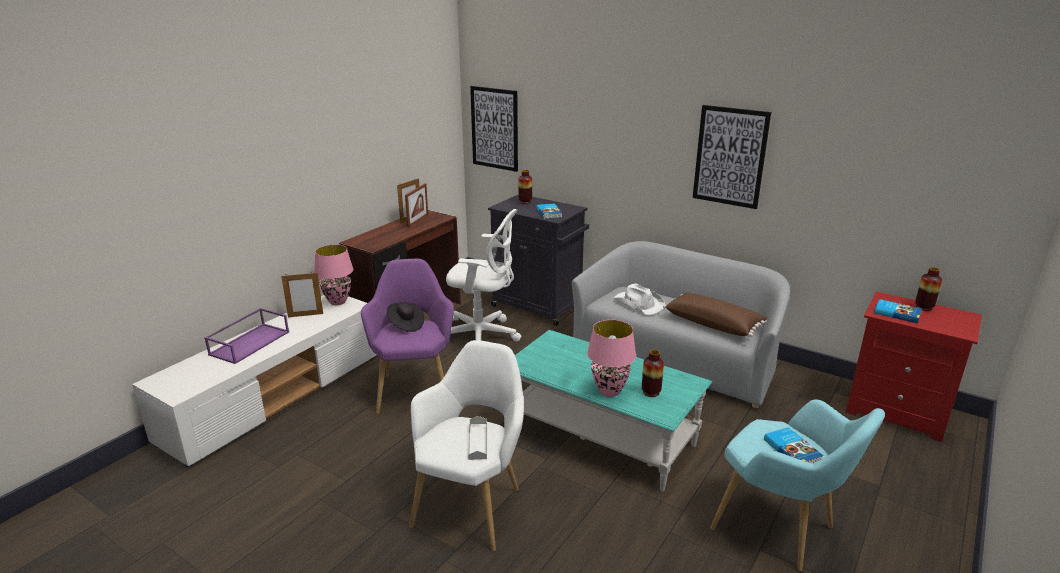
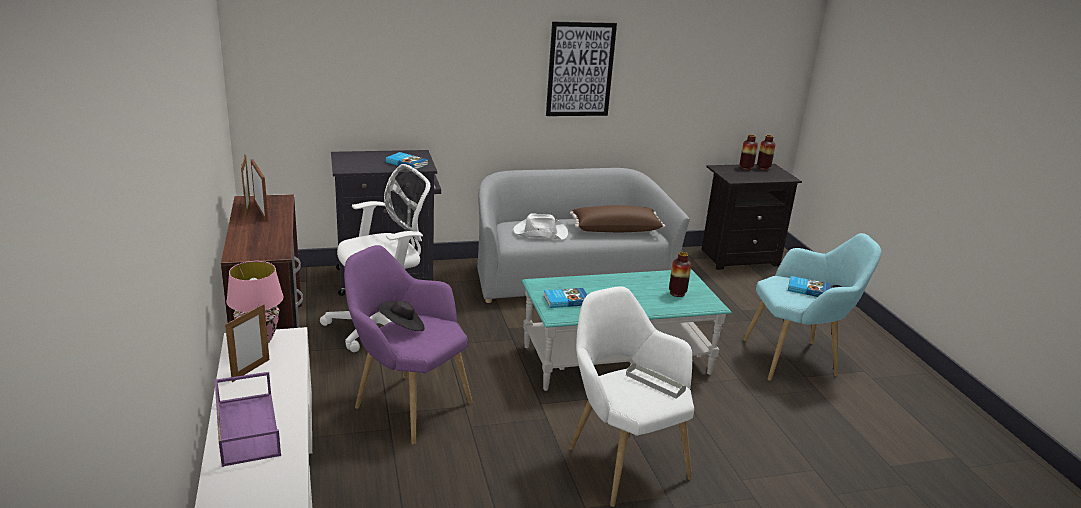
camera: 50 degrees left, 0 degrees up
(494, 128) = (283, 75): picture -> none
(525, 202) = (358, 158): vase -> vase (763, 168)
(608, 391) = (654, 305): pink table lamp -> none
(897, 313) = (741, 176): book -> book (566, 300)
(897, 412) = (738, 257): red nightstand -> black nightstand

